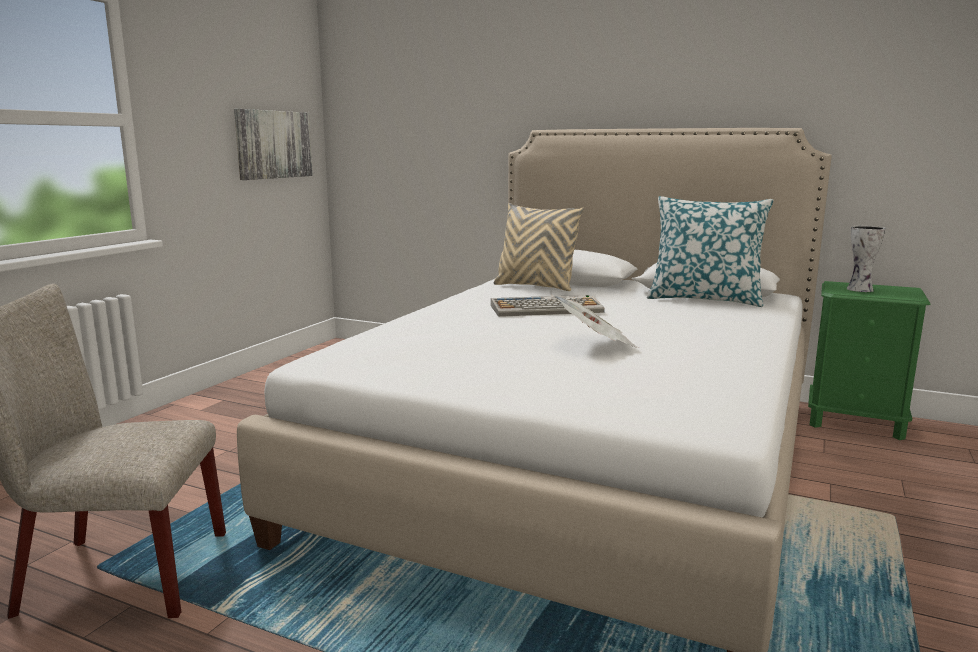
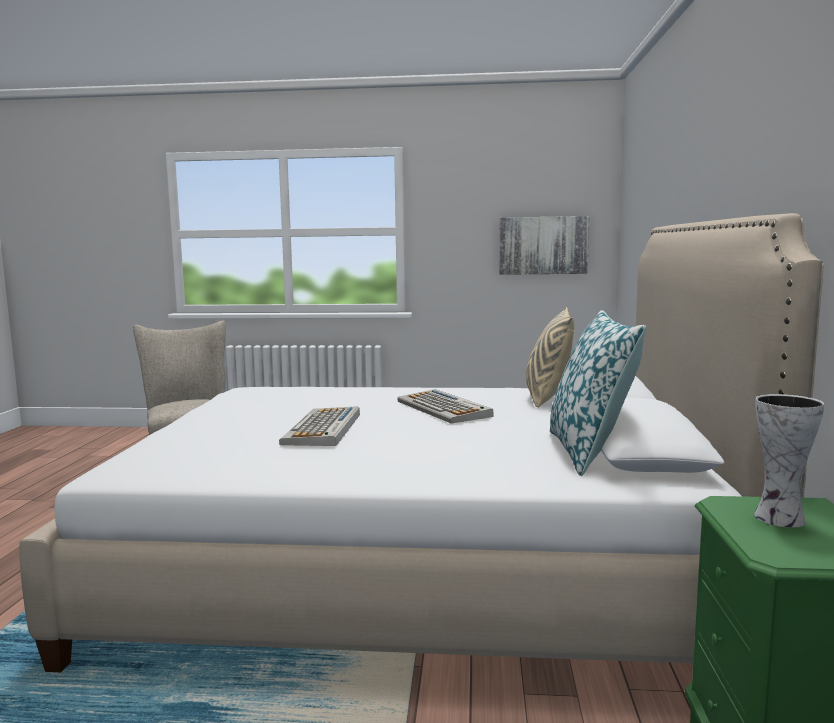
camera: 70 degrees right, 5 degrees down
(594, 344) = (323, 429): newspaper -> keyboard

